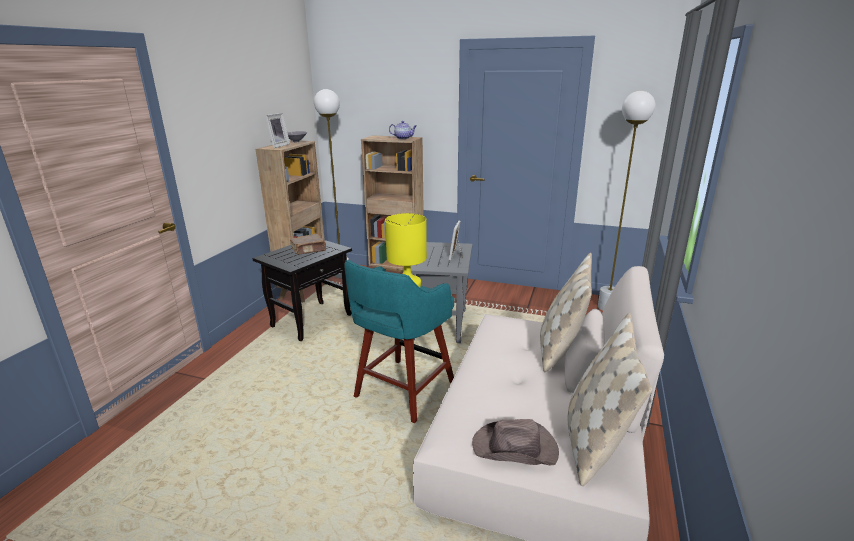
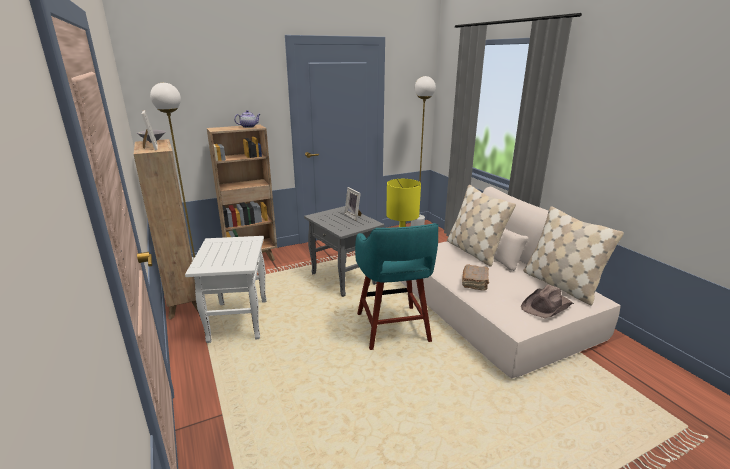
camera: 45 degrees left, 0 degrees up
(309, 250) = (229, 249): brown book -> brown book (475, 283)
(312, 320) = (237, 320): black side table -> white side table

